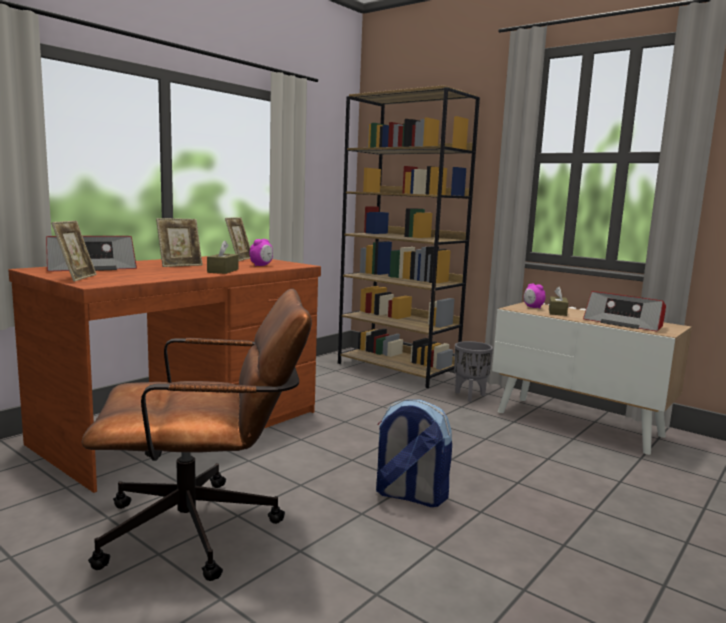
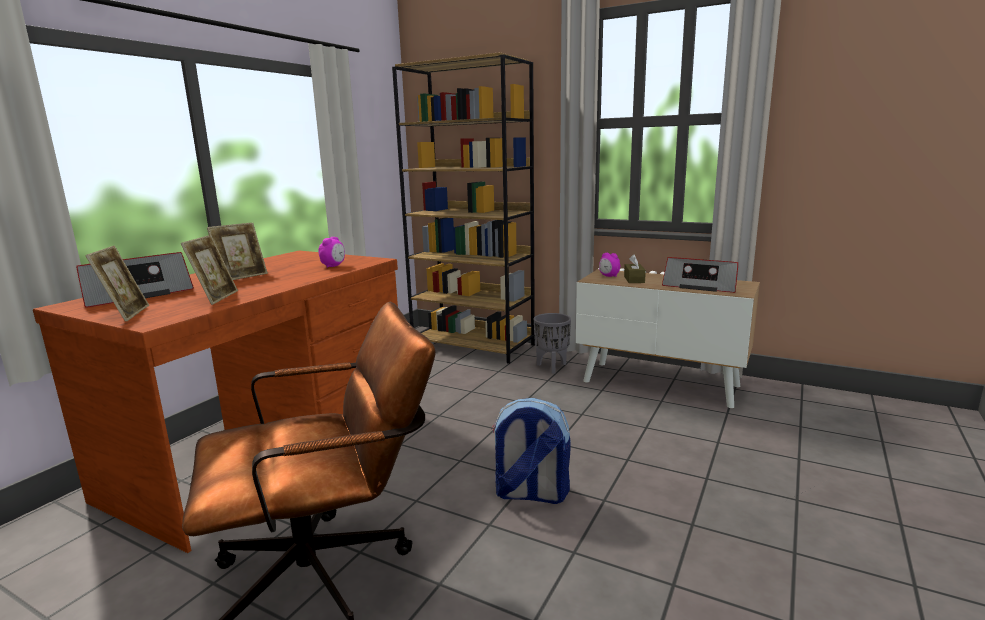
camera: 10 degrees left, 5 degrees up
(223, 271) = (295, 280): brown tissue box -> none
(239, 259) = (304, 259): picture frame -> picture frame (216, 298)

